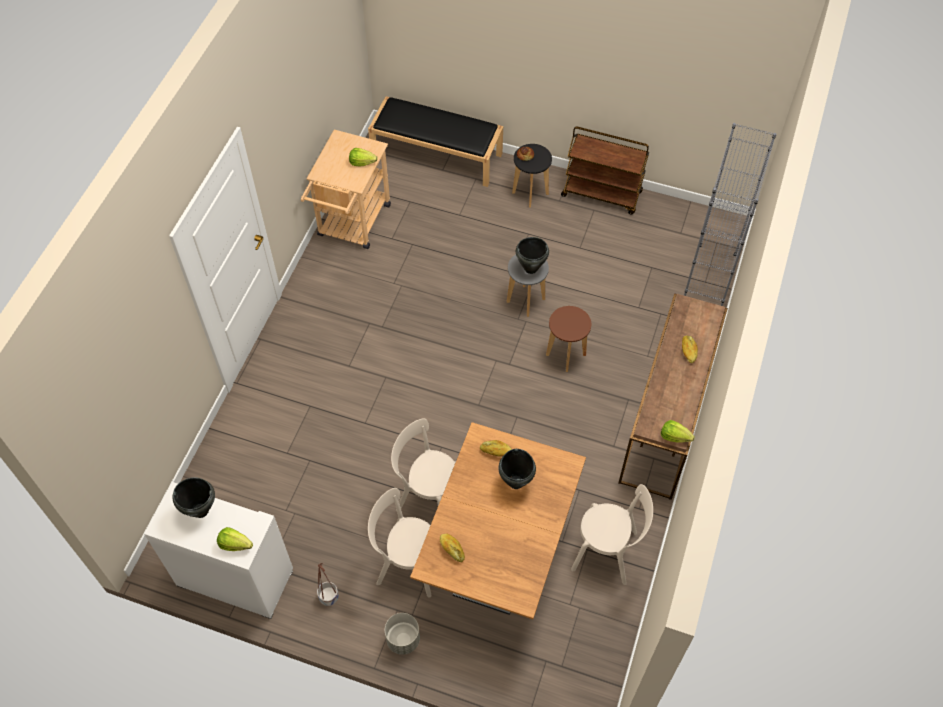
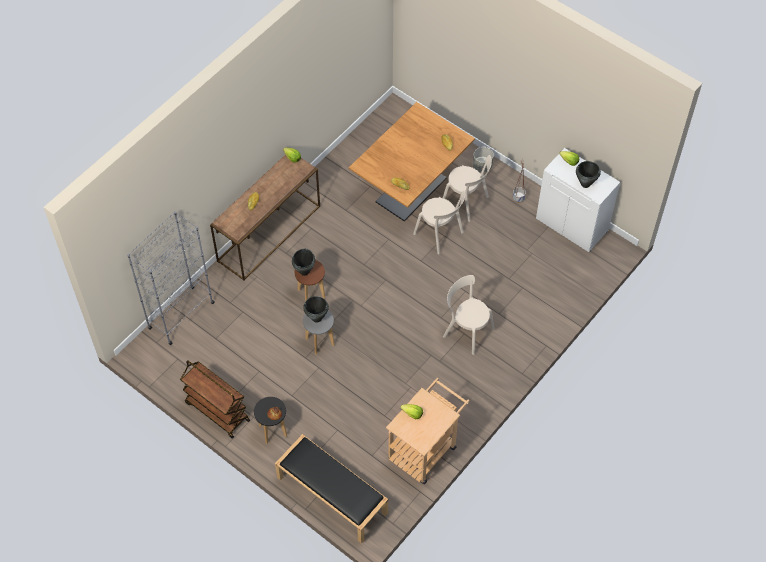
camera: 160 degrees left, 0 degrees up
(515, 482) = (396, 166): black cooking pot -> black cooking pot (304, 271)
(608, 552) = (346, 173): beige chair -> beige chair (466, 331)

